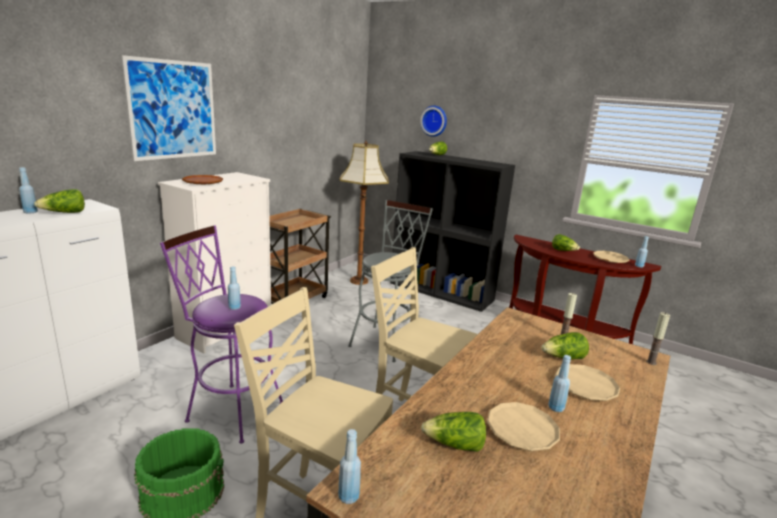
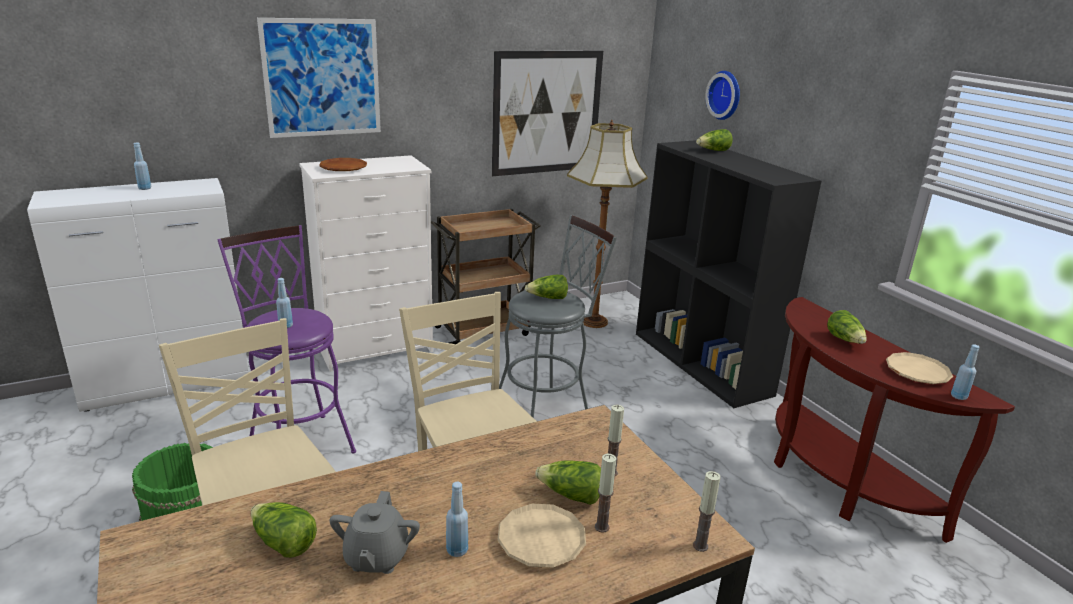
camera: 30 degrees right, 5 degrees up
(64, 213) = (169, 193): lettuce -> lettuce (548, 298)
(315, 138) = (547, 113): none -> picture
(348, 497) = (127, 547): blue bottle -> none
(522, 430) = (376, 557): beige plate -> grey teapot
(600, 369) = (601, 527): none -> candle

